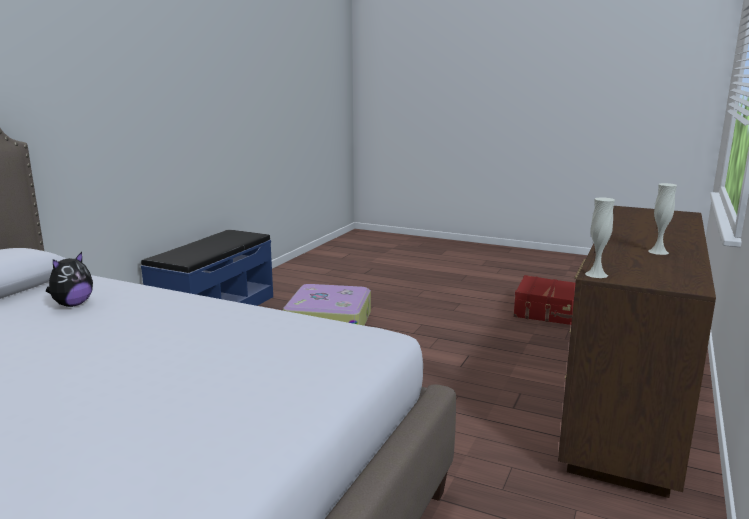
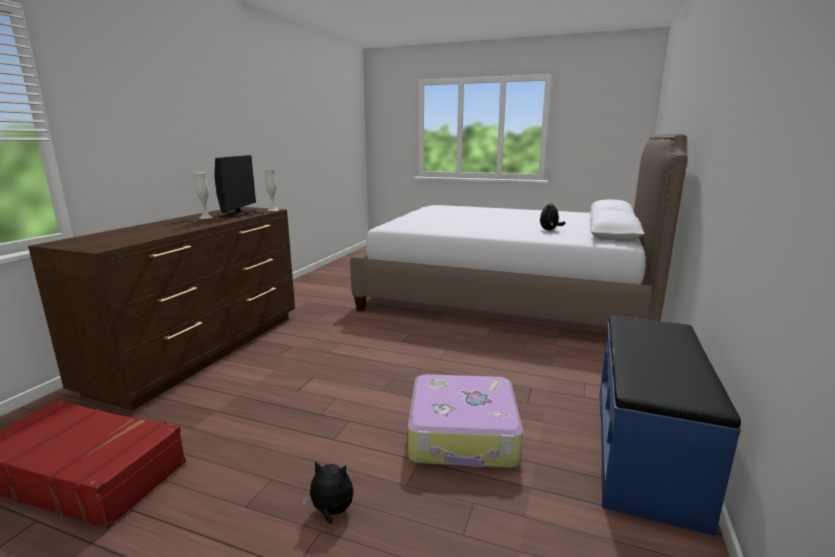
camera: 175 degrees right, 0 degrees up
(413, 300) = (331, 512): none -> plush toy
(633, 262) = (238, 213): none -> monitor

